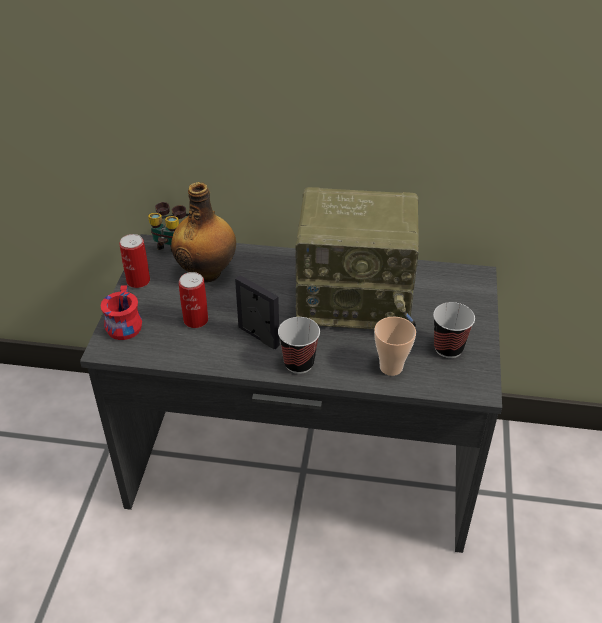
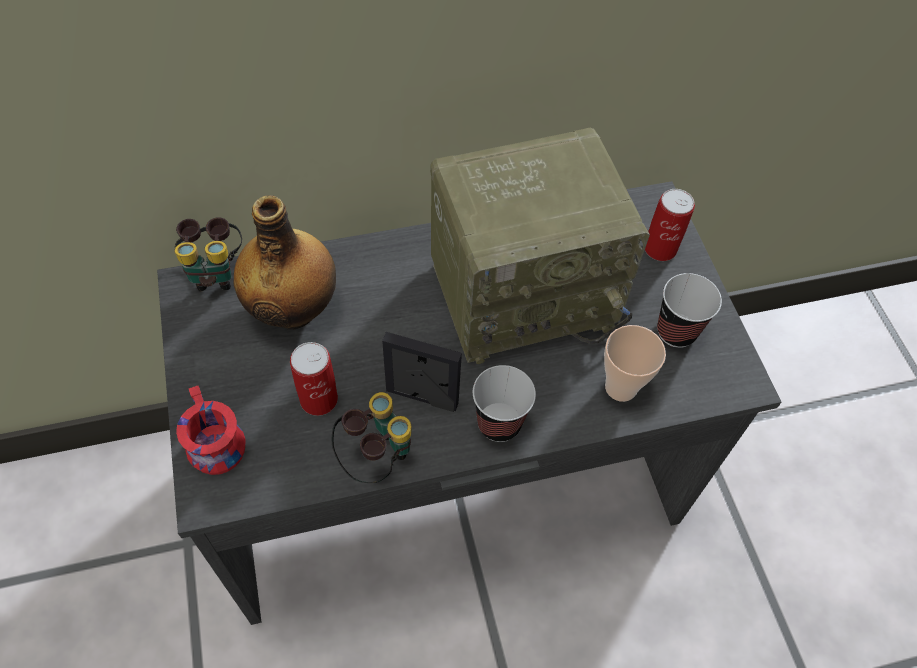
camera: 25 degrees left, 15 degrees up
(138, 281) = (197, 357): can -> can (660, 248)
(213, 358) = (376, 457): none -> binoculars

